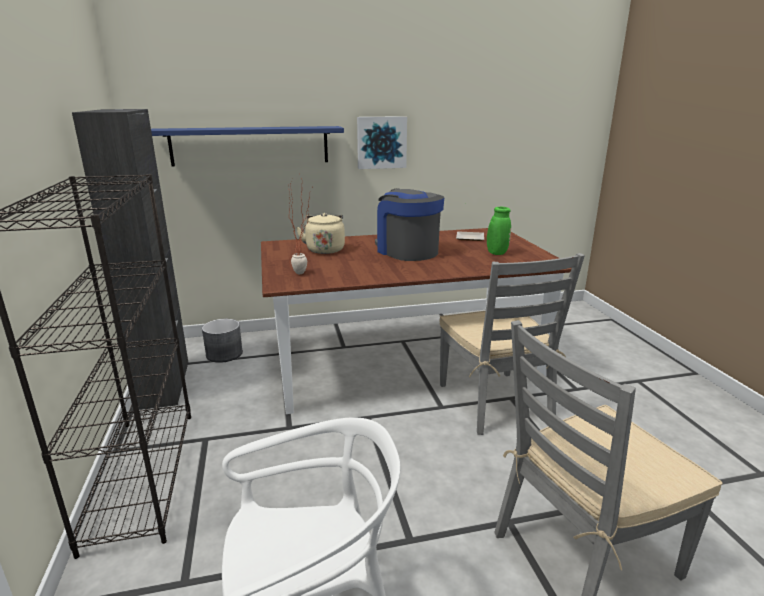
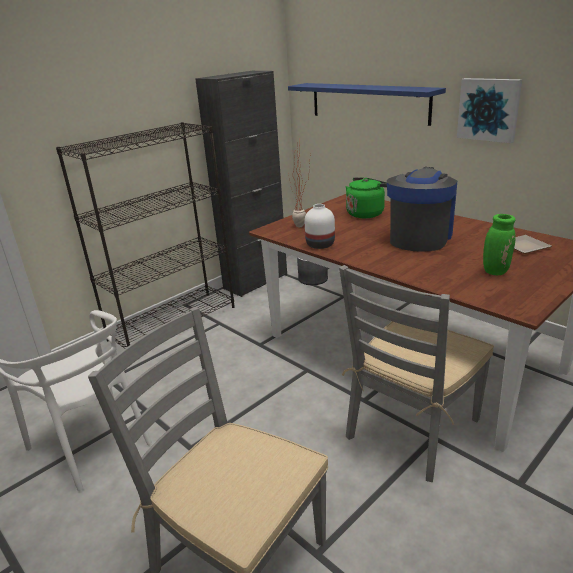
camera: 60 degrees right, 5 degrees up
(325, 249) = (366, 213): beige kettle -> green kettle
(358, 278) = (319, 244): none -> white vase

